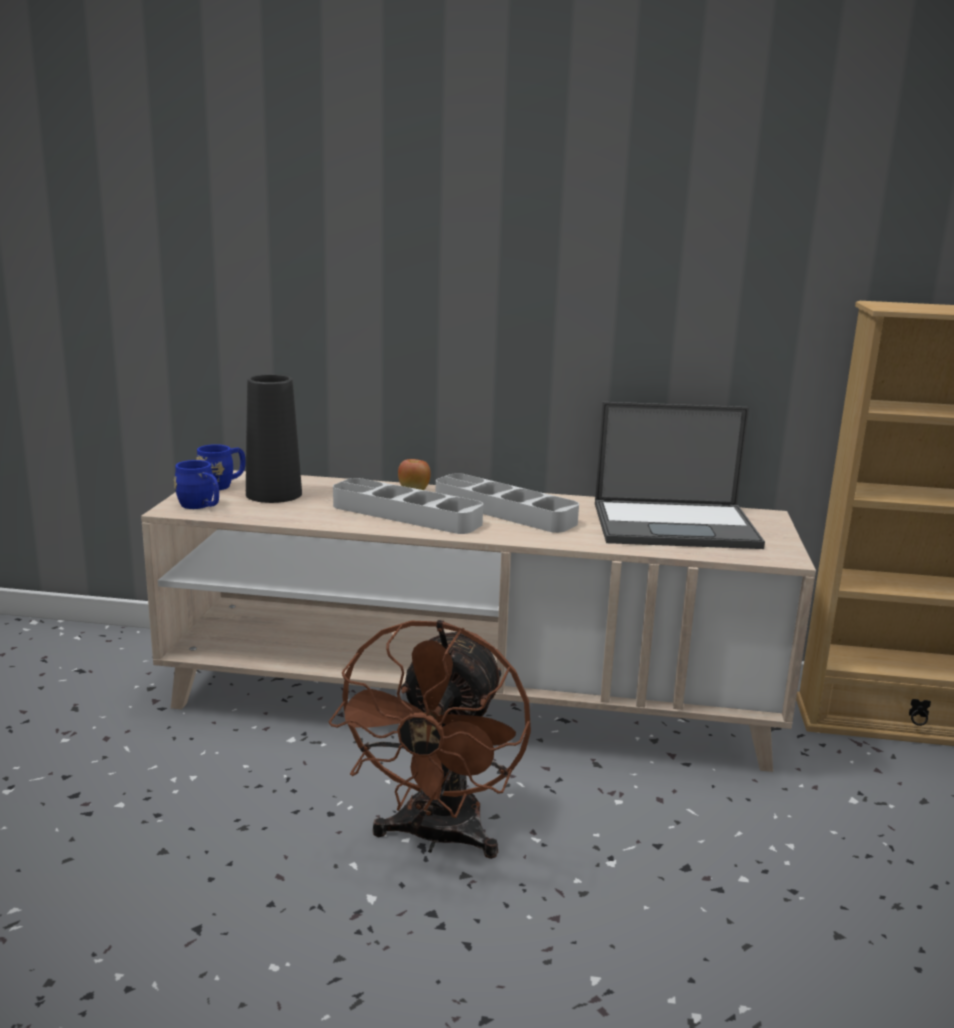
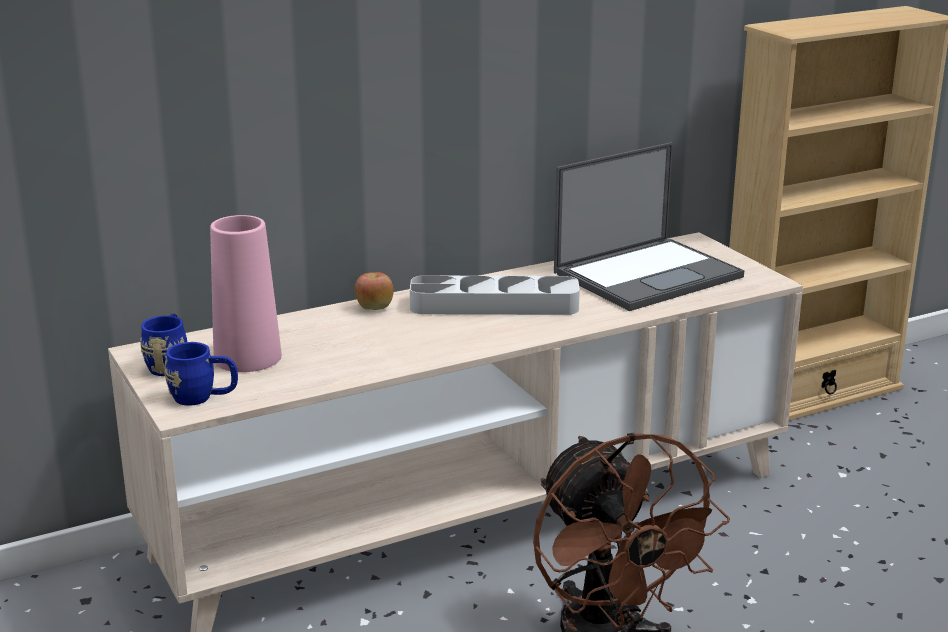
camera: 35 degrees left, 5 degrees up
(274, 494) = (247, 357): black vase -> pink vase
(406, 514) = (418, 338): grey tray -> none

